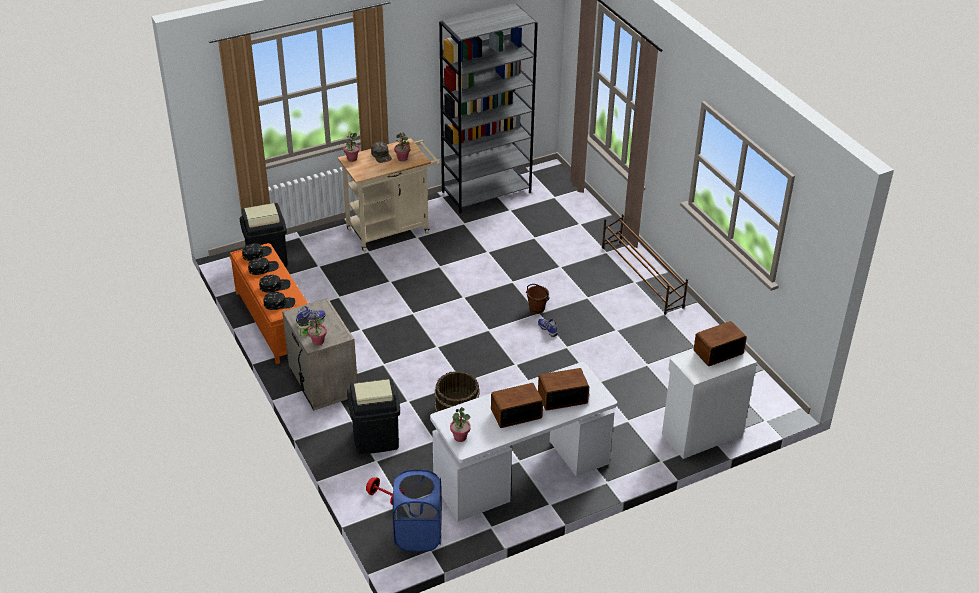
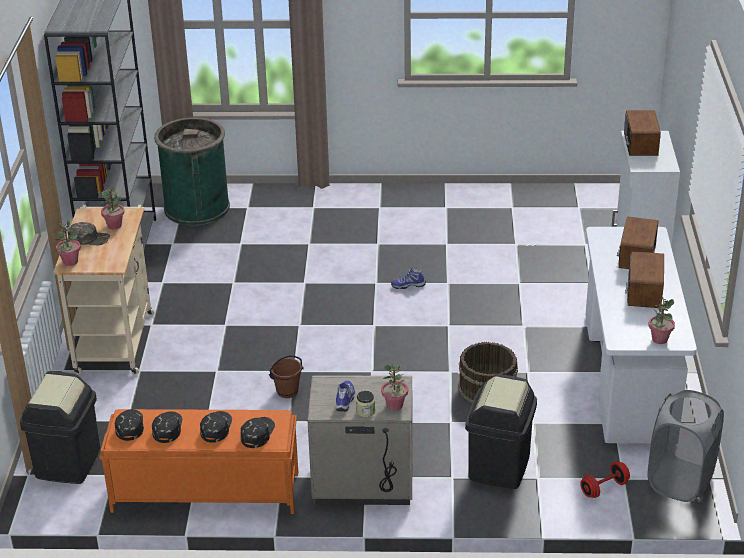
camera: 60 degrees left, 5 degrees down
(418, 535) = (680, 480): blue laundry basket -> grey laundry basket
(537, 309) = (367, 281): brown bucket -> brown bucket (287, 391)
(559, 203) = (197, 207): none -> green trash can
(641, 277) = (376, 200): brown shoe rack -> none

